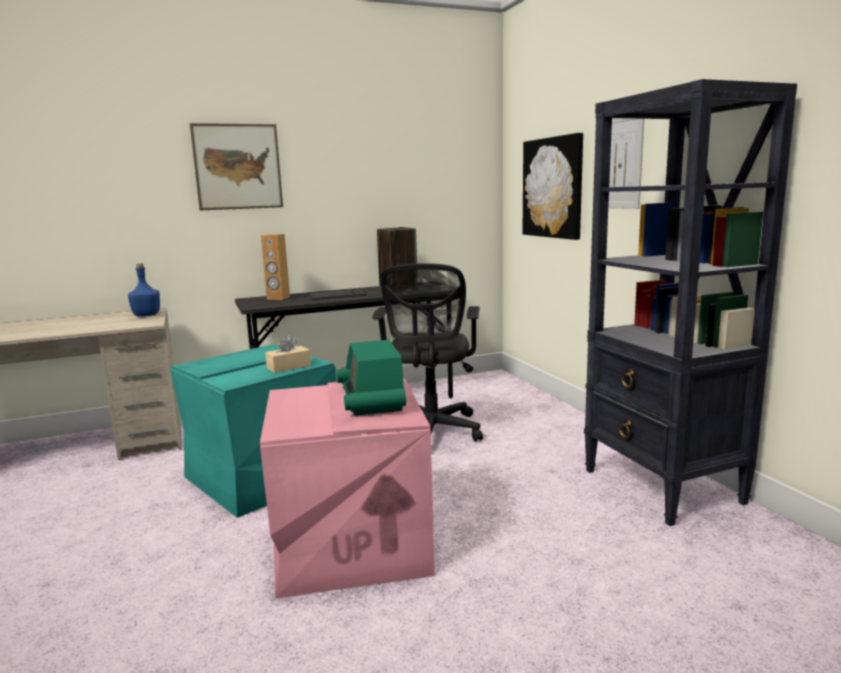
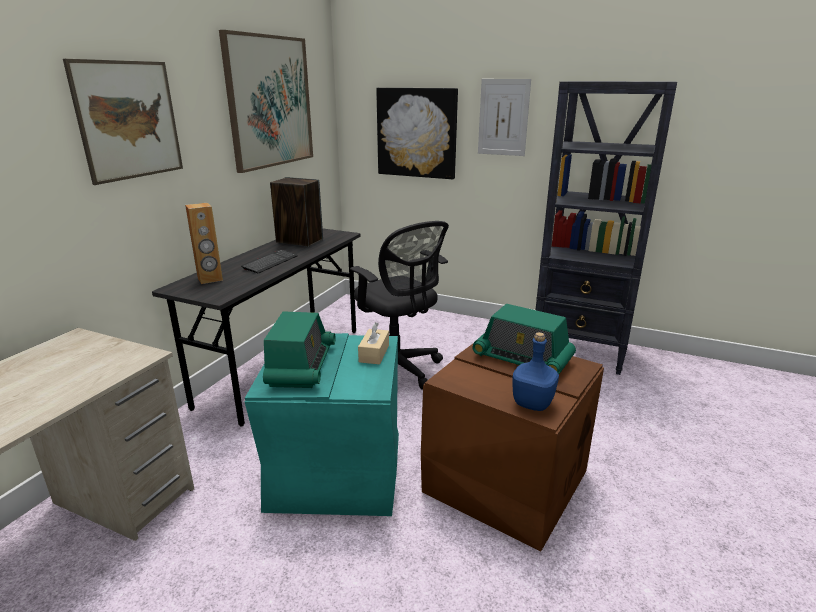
camera: 45 degrees left, 10 degrees up
(147, 315) = (90, 345): blue bottle -> blue bottle (532, 403)
(231, 360) = (301, 366): none -> radio
(348, 544) = (506, 483): pink storage box -> brown storage box
(397, 158) = (270, 102): none -> picture

